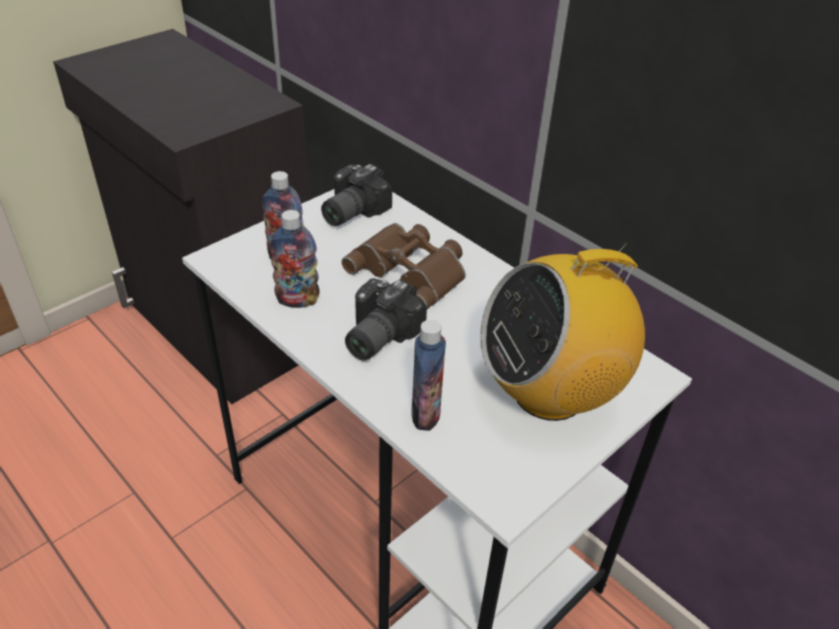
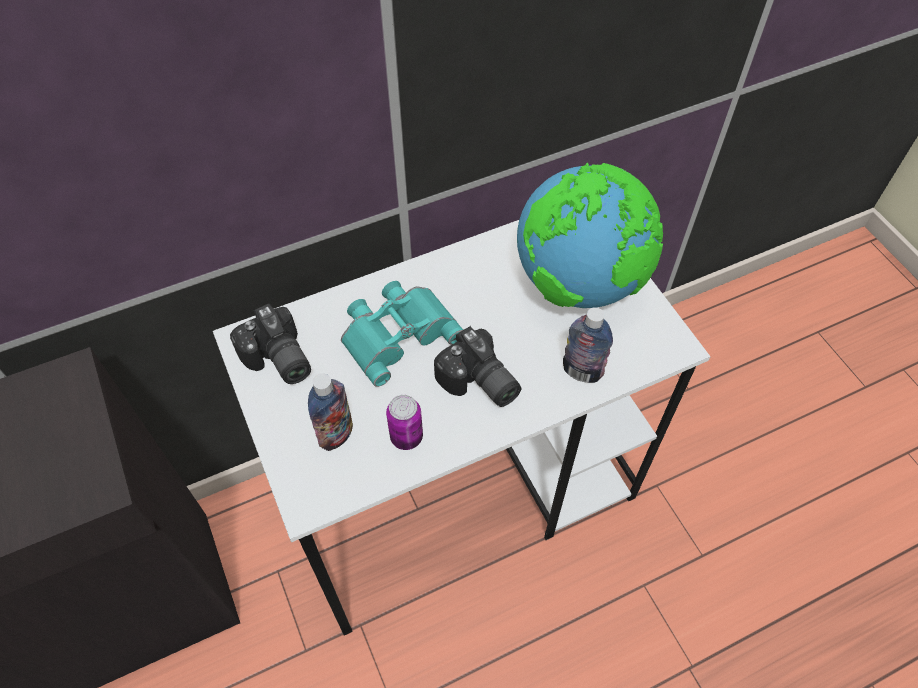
camera: 70 degrees left, 15 degrees up
(297, 300) = (406, 437): bottle -> can
(411, 270) = (397, 332): brown binoculars -> turquoise binoculars
(550, 393) = (580, 283): radio -> globe

